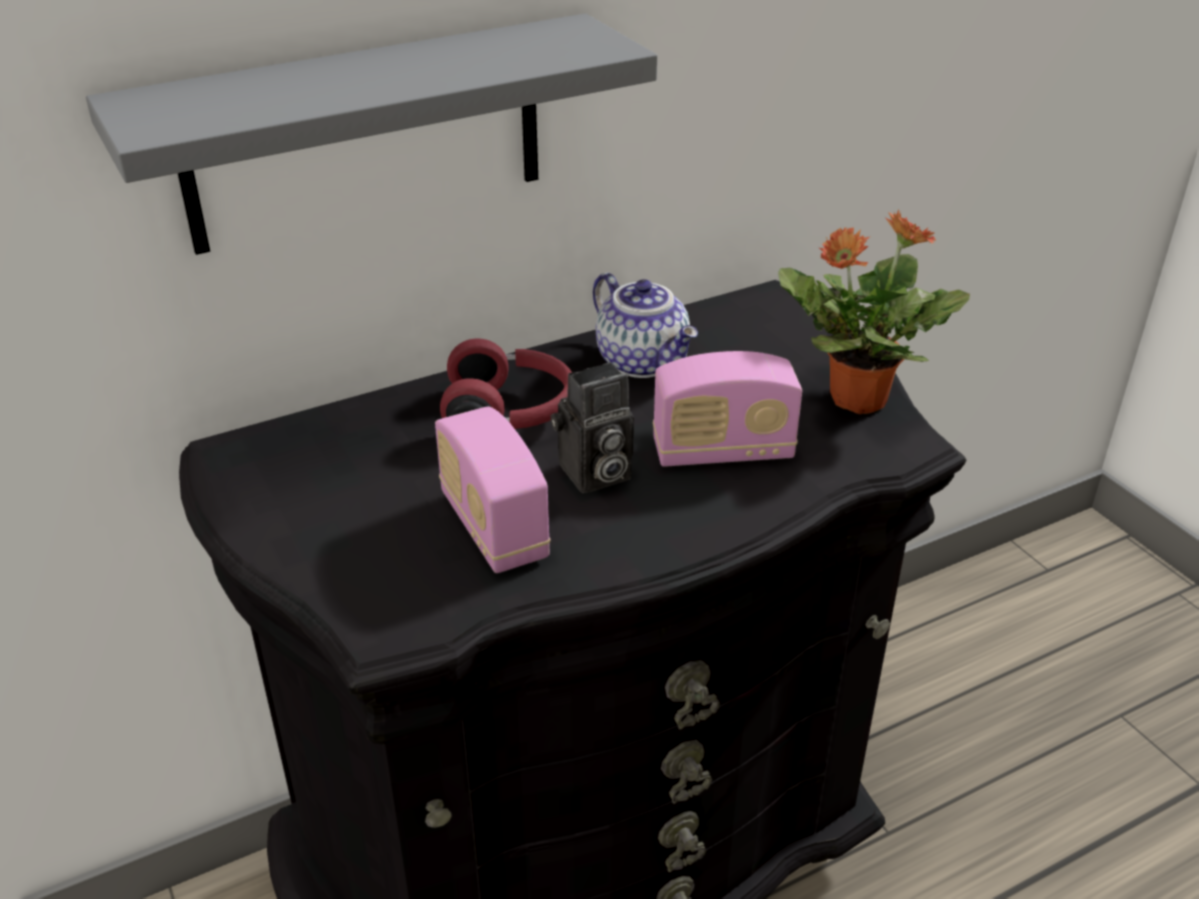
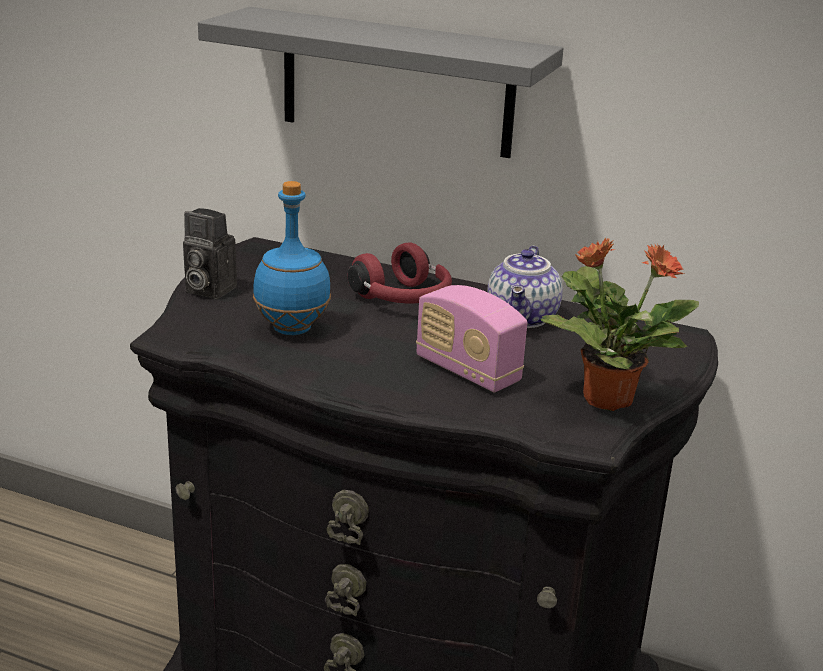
camera: 50 degrees right, 10 degrees down
(493, 527) = (292, 329): radio -> blue bottle
(593, 475) = (381, 340): camera -> camera (207, 289)

